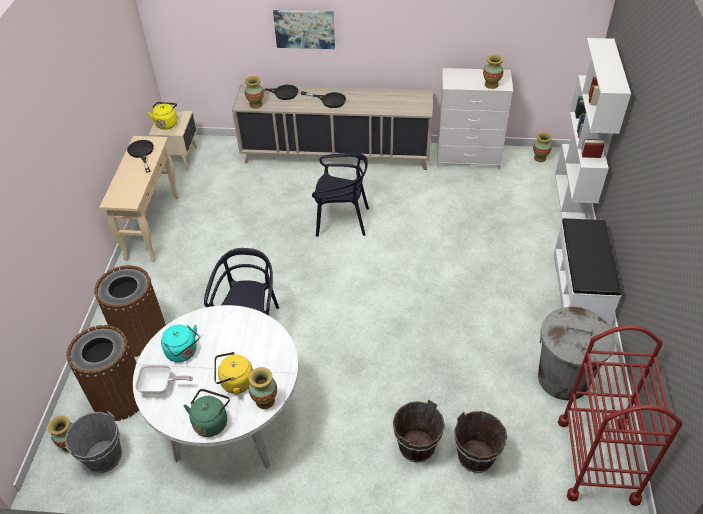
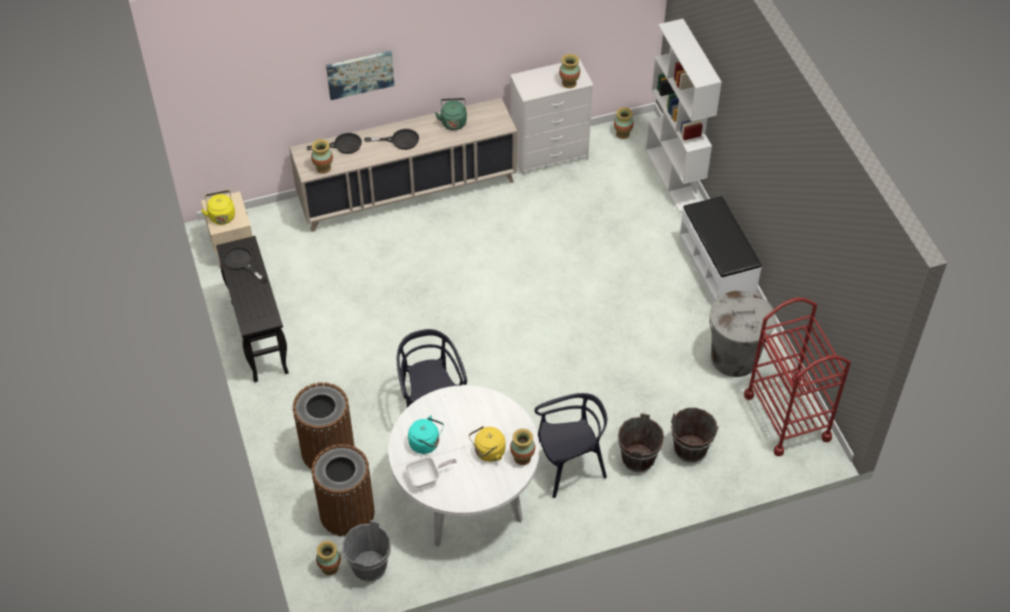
camera: 25 degrees left, 5 degrees up
(153, 227) = (259, 337): beige console table -> black console table
(211, 421) = (488, 489): green kettle -> green kettle (453, 121)
(341, 220) = (456, 267): black chair -> black chair (569, 466)

